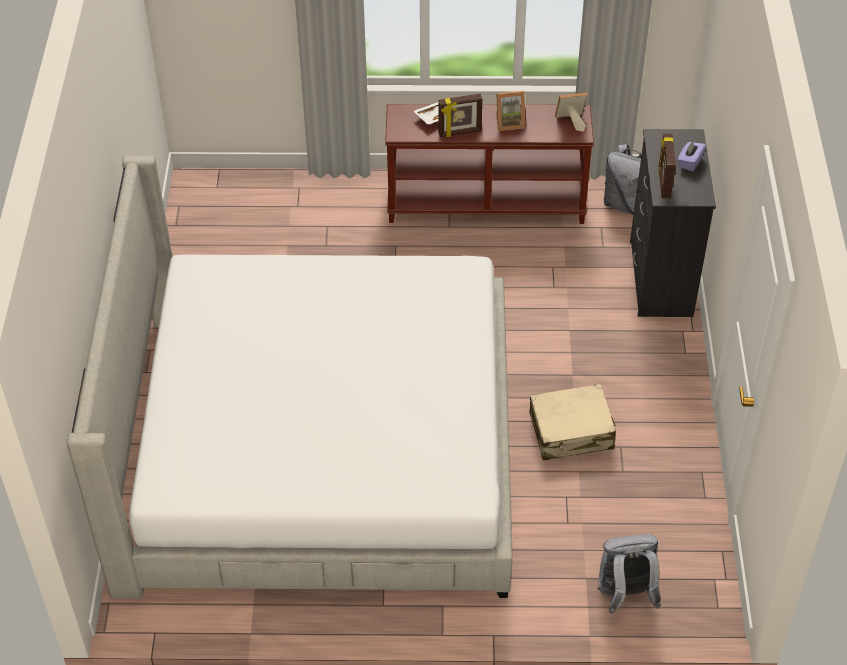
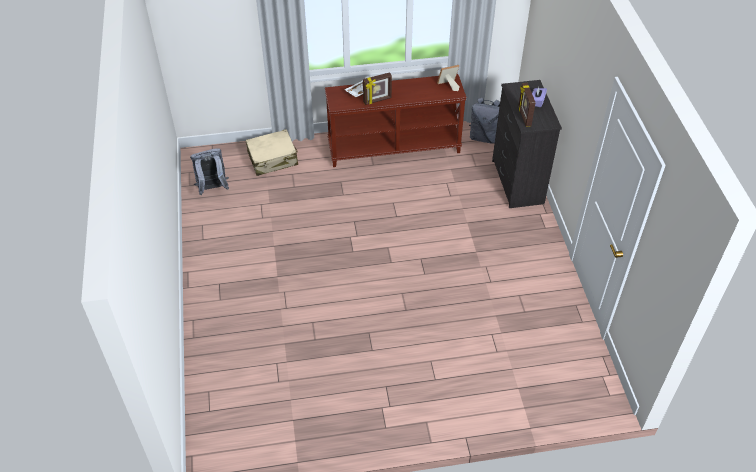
camera: 10 degrees left, 0 degrees up
(319, 451) = (318, 326): bed -> none
(509, 122) = (408, 90): picture frame -> none
(571, 431) = (484, 289): beige suitcase -> beige suitcase (273, 159)
(625, 595) = (547, 396): grey backpack -> grey backpack (212, 189)

